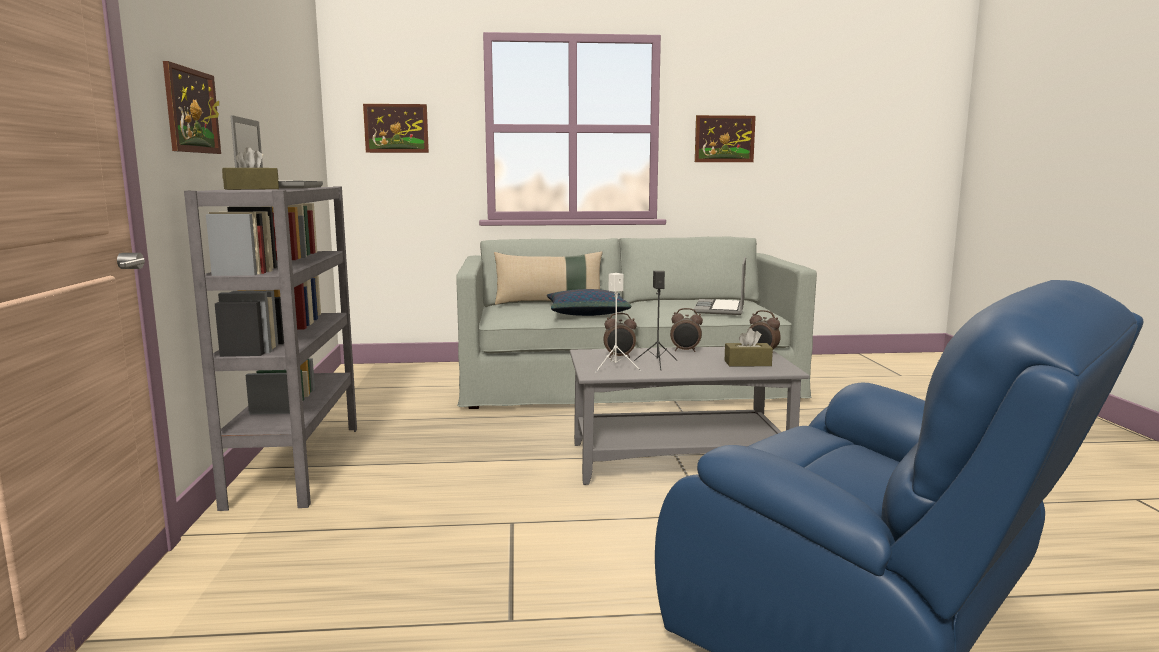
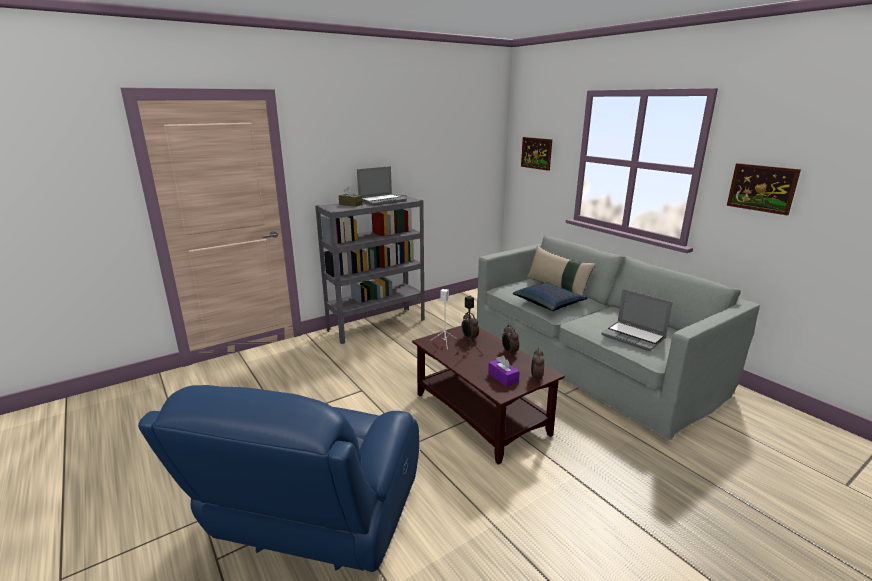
camera: 60 degrees right, 10 degrees up
(191, 111) = (336, 169): picture -> none
(680, 459) = (482, 414): grey coffee table -> brown coffee table
(721, 309) = (634, 337): laptop -> laptop turned 120 degrees counterclockwise
(747, 363) = (503, 377): brown tissue box -> purple tissue box

